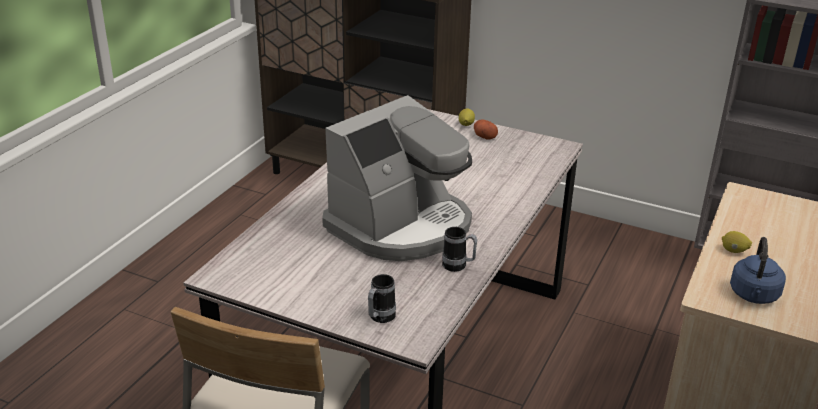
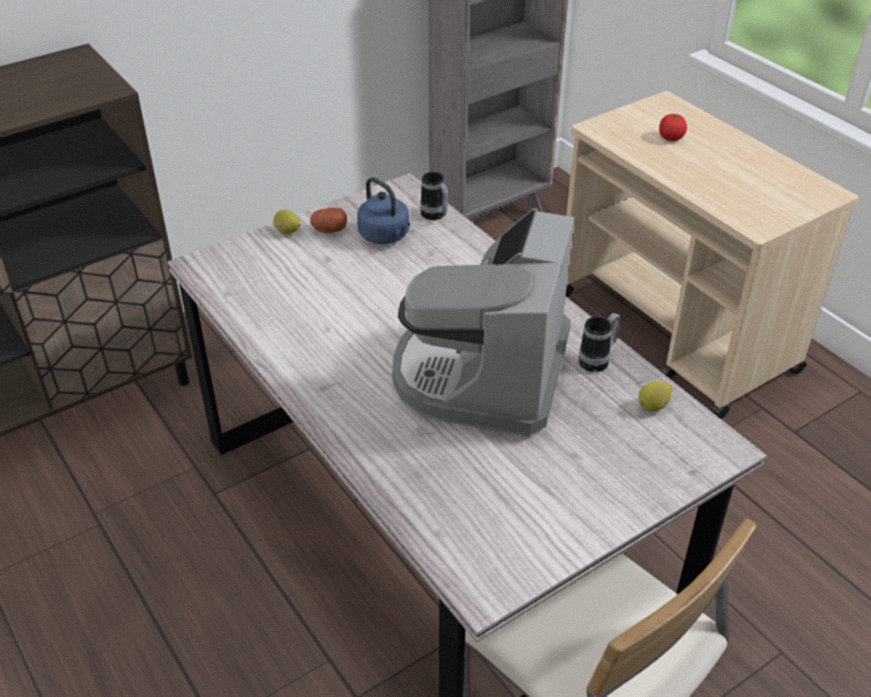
camera: 60 degrees left, 10 degrees up
(379, 318) = (666, 461): mug -> mug (435, 216)
(401, 226) = (483, 372): coffee machine -> coffee machine turned 150 degrees counterclockwise
(734, 251) = (692, 178): lemon -> lemon (653, 406)
(754, 296) = (767, 201): blue kettle -> blue kettle (386, 236)
(781, 228) = (670, 137): none -> tomato

